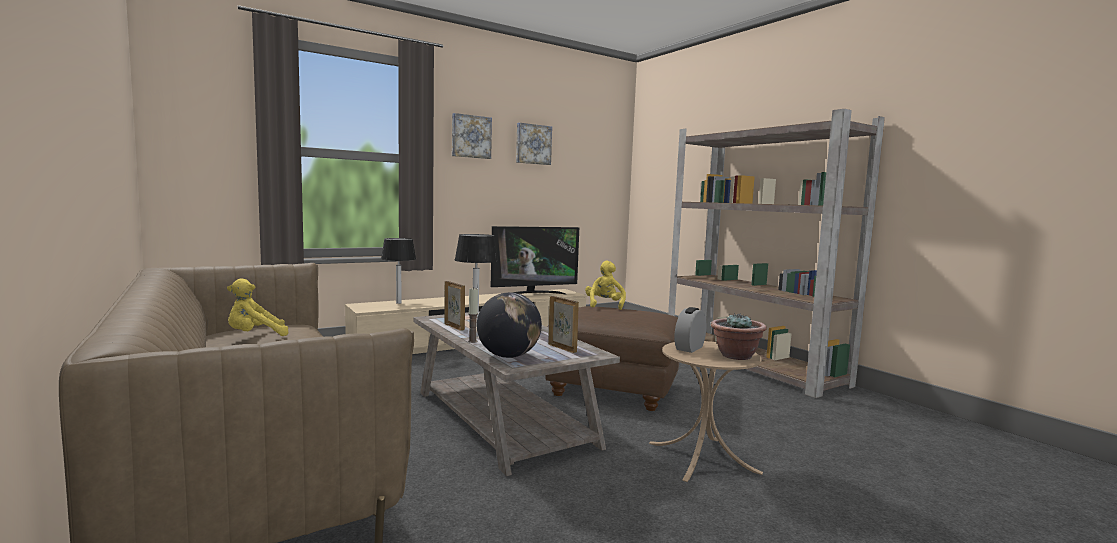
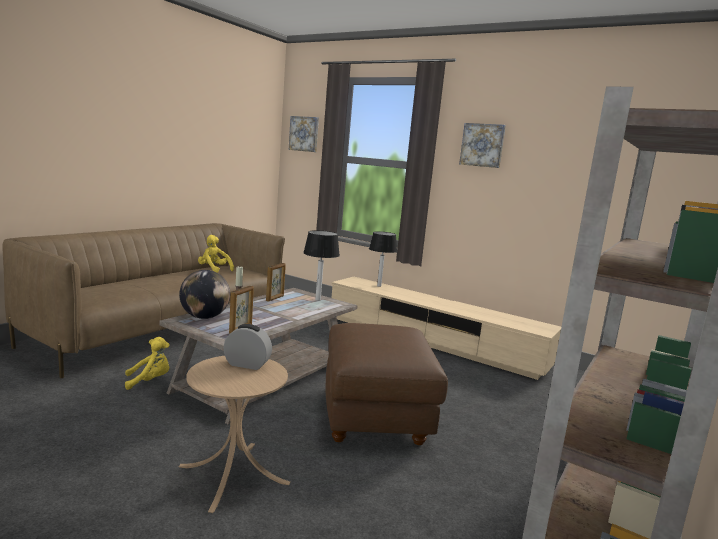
camera: 65 degrees right, 5 degrees up
(533, 144) = (557, 152): picture -> picture (304, 134)
(533, 294) = (503, 317): television -> none
(604, 305) = (409, 331): yellow plush toy -> yellow plush toy (149, 381)
(735, 356) = (231, 384): potted plant -> none

